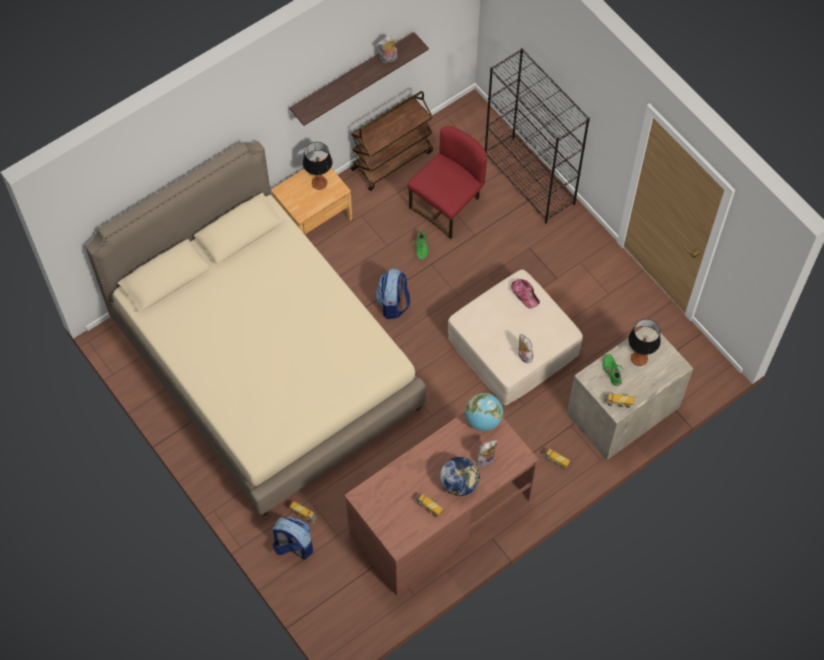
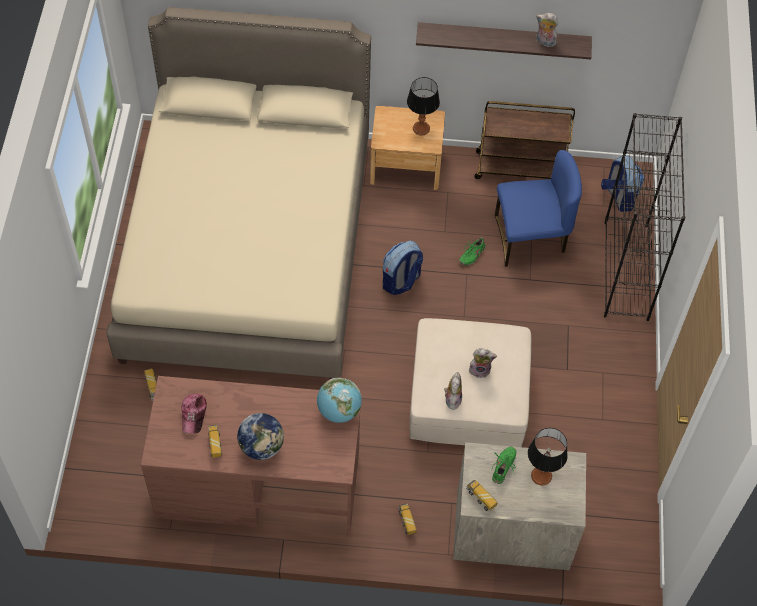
camera: 40 degrees right, 5 degrees down
(293, 546) = (118, 406): backpack -> backpack (619, 197)
(447, 205) = (530, 238): red chair -> blue chair
(485, 458) = (306, 444): plush toy -> plush toy (480, 369)
(525, 294) = (506, 349): cap -> cap (194, 414)

